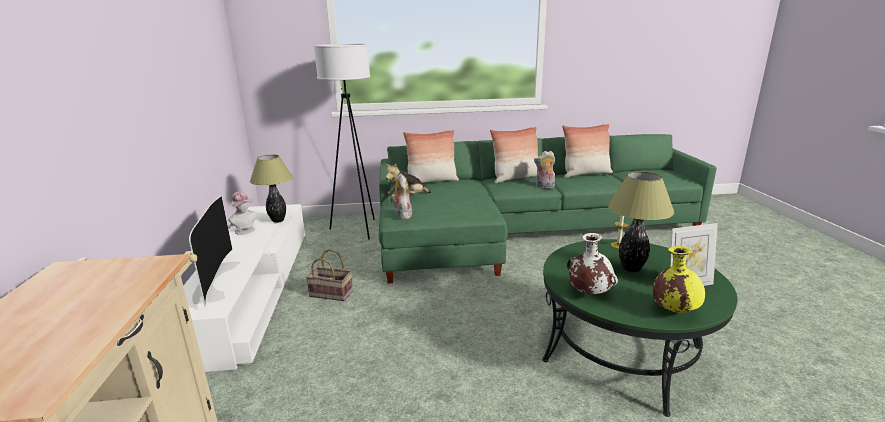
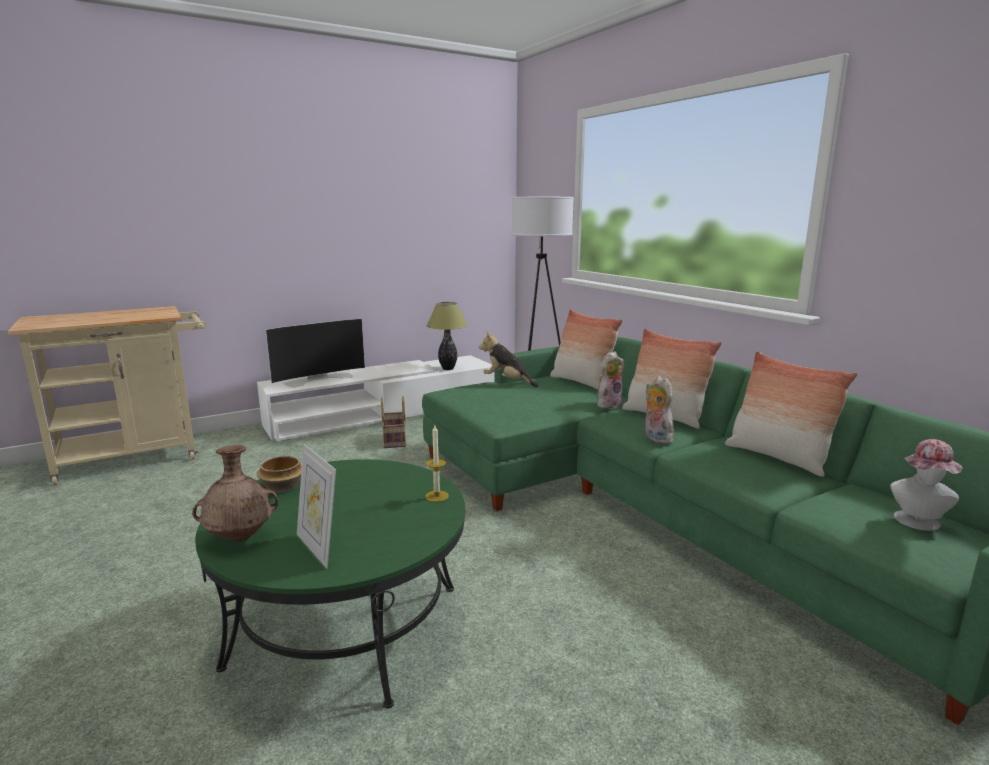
camera: 65 degrees right, 5 degrees down
(246, 231) = (411, 365): hat -> hat (918, 523)
(402, 215) = (459, 390): plush toy -> plush toy (608, 404)
(588, 292) = (282, 486): white vase -> bowl
(631, 269) = (358, 508): table lamp -> none
(674, 310) = (241, 537): yellow vase -> brown vase

